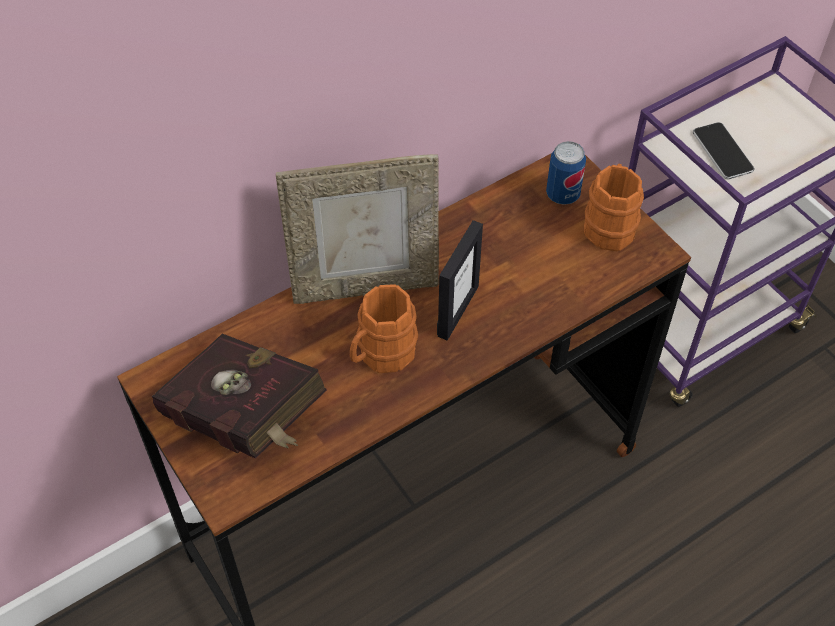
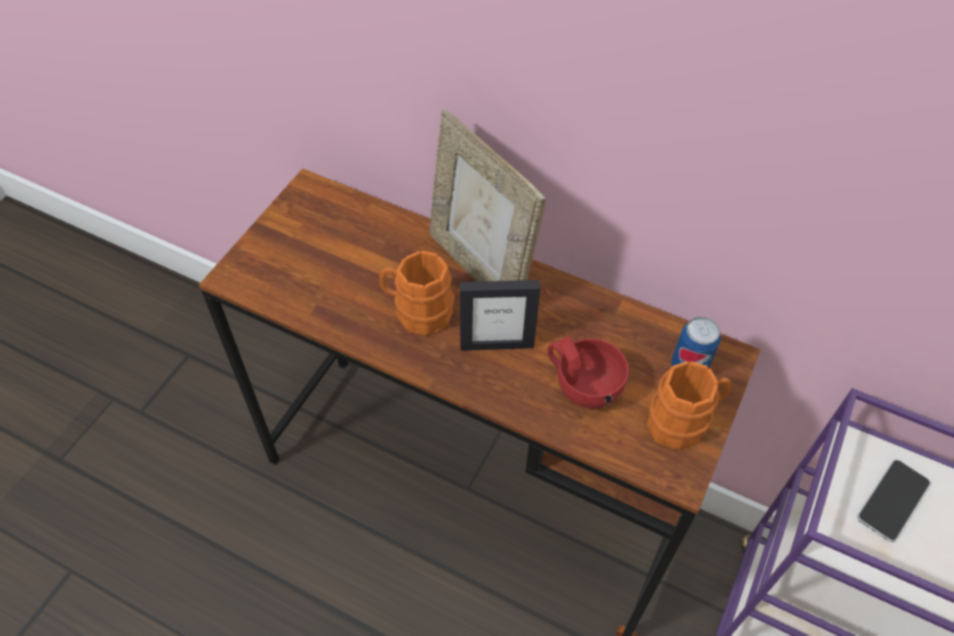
camera: 60 degrees right, 0 degrees up
(247, 421) = (304, 257): red book -> none
(536, 271) = (581, 384): none -> red cup

